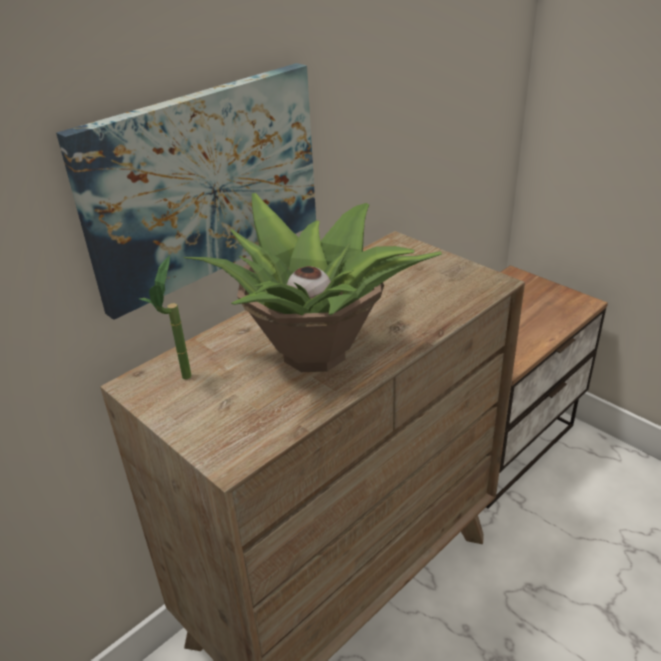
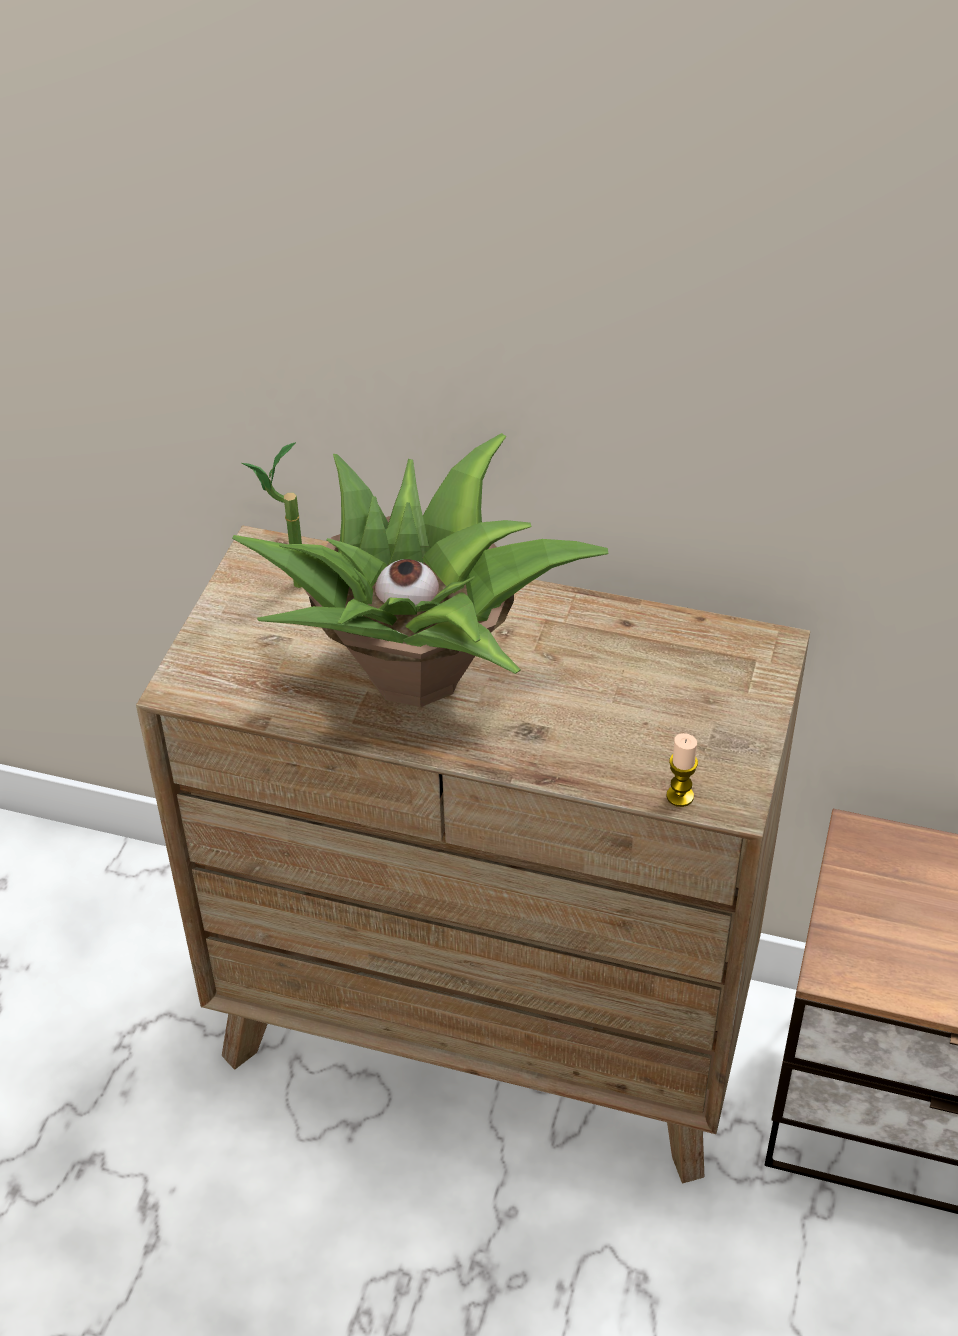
camera: 60 degrees right, 10 degrees up
(204, 184) = (445, 384): picture -> none
(482, 295) = (680, 796): none -> candle

